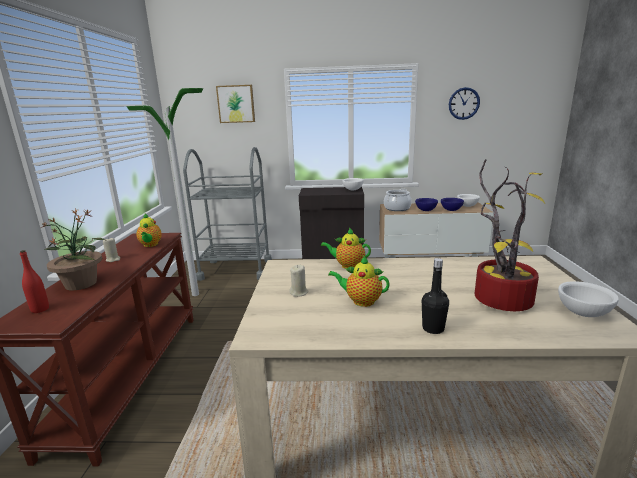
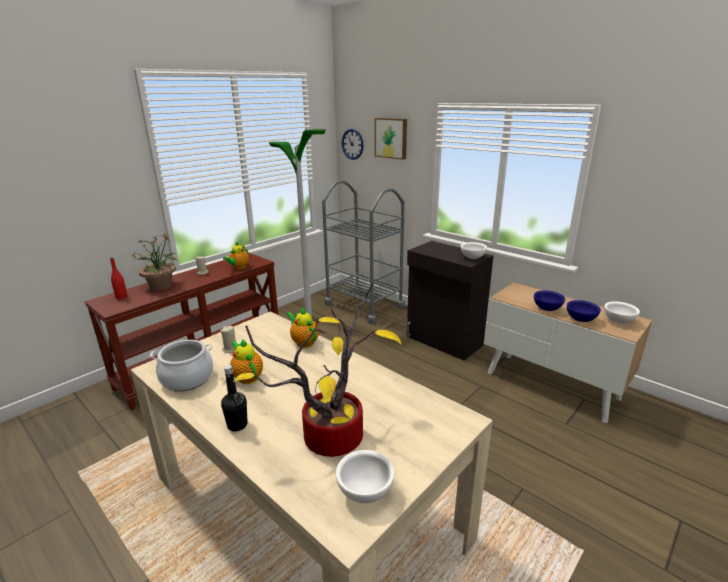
camera: 40 degrees right, 5 degrees up
(397, 208) = (518, 295): cooking pot -> cooking pot (187, 378)
(464, 103) = (666, 170): wall clock -> wall clock (352, 144)

